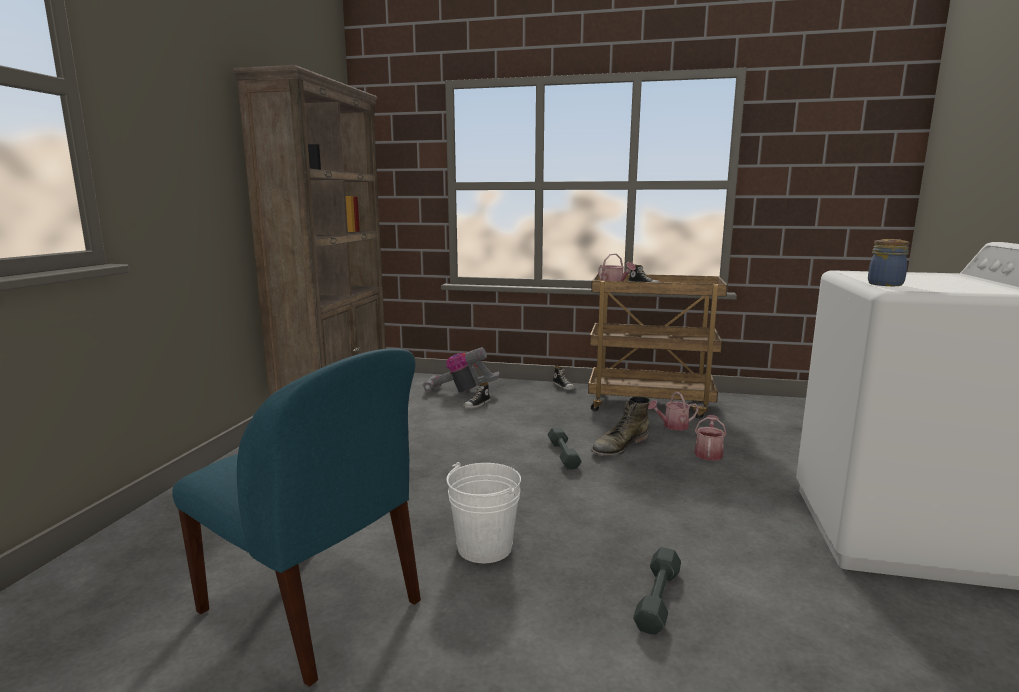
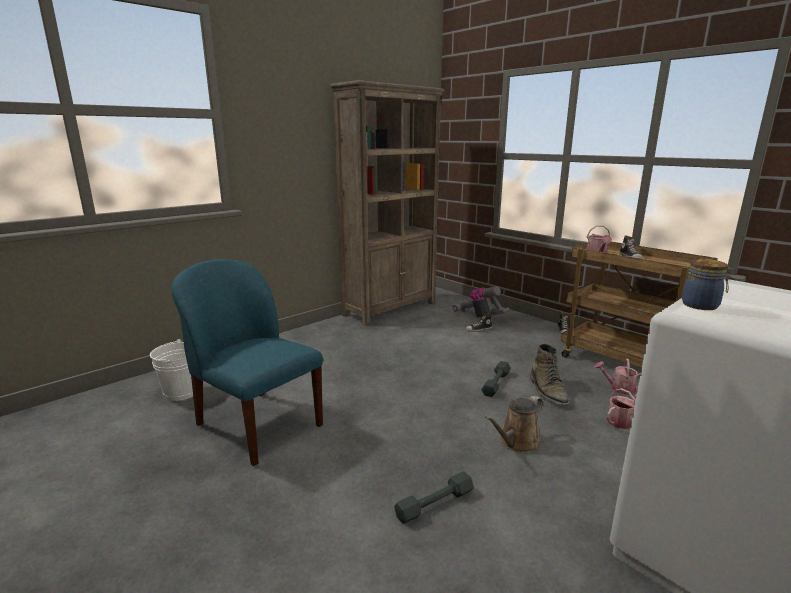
camera: 35 degrees right, 5 degrees up
(314, 608) = (257, 424): blue chair -> blue chair turned 150 degrees clockwise
(484, 547) = (371, 426): white bucket -> white bucket (181, 392)
(619, 446) = (547, 391): green boot -> green boot turned 90 degrees counterclockwise
(654, 504) = (517, 442): none -> brown watering can

